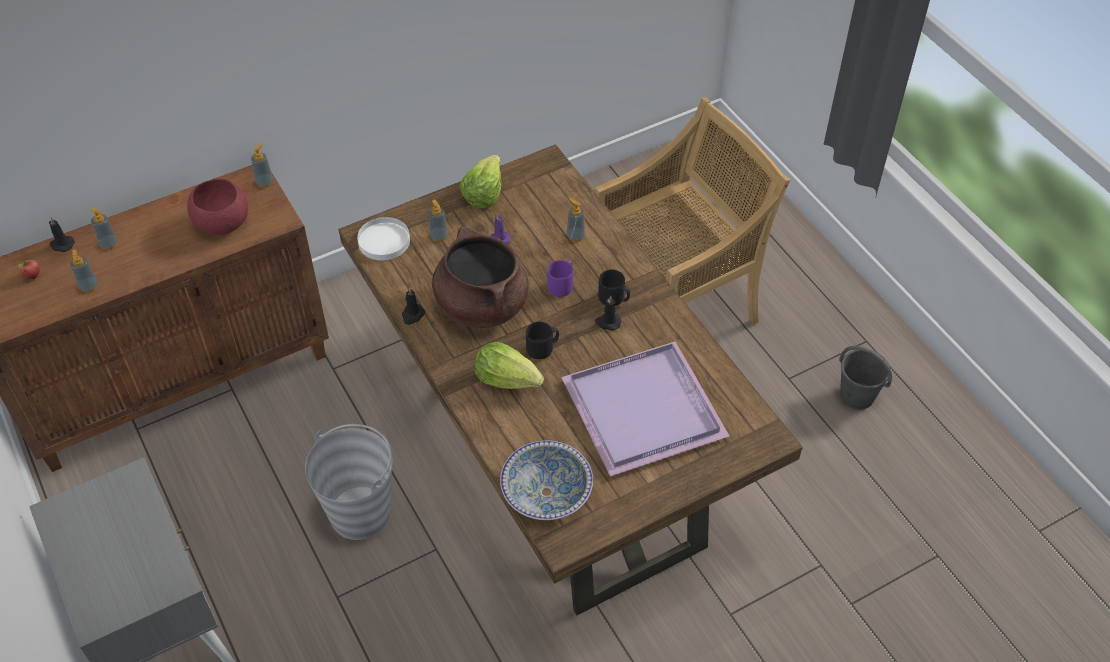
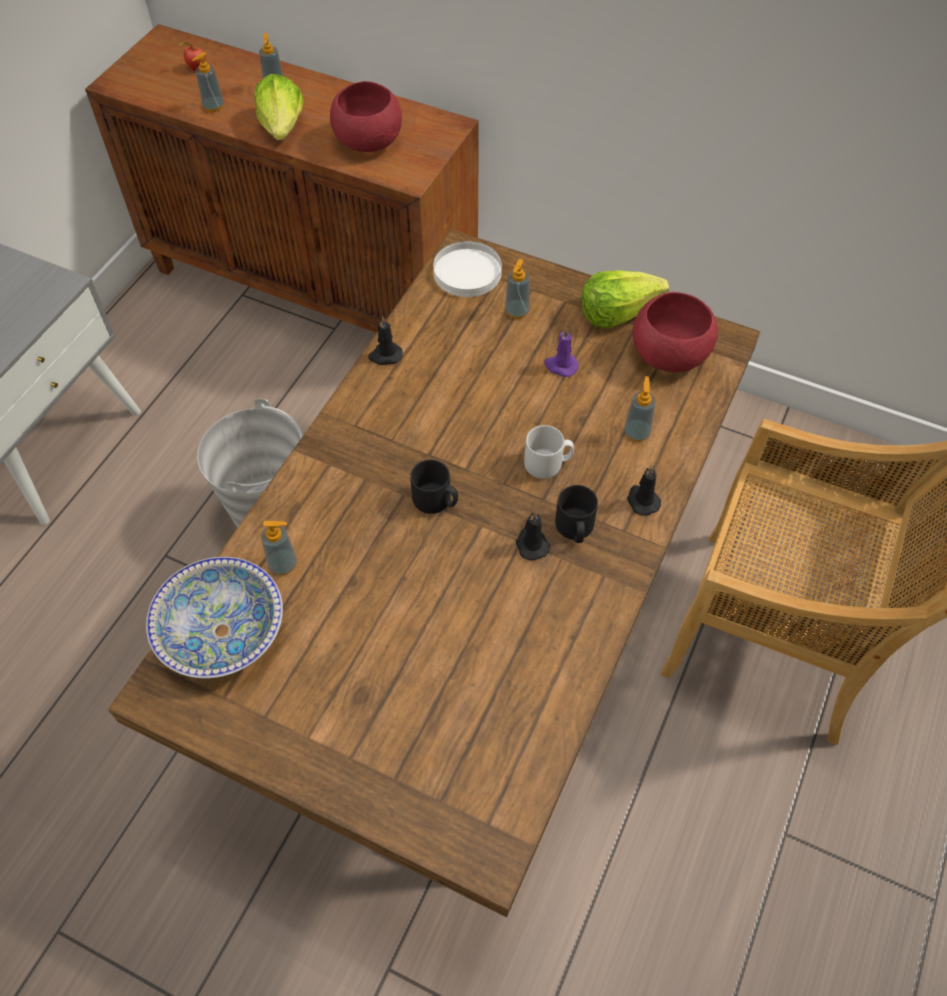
camera: 55 degrees right, 5 degrees up
(62, 245) = (248, 62): black candle -> black candle (642, 500)
(264, 182) = (449, 137): soap dispenser -> soap dispenser (283, 564)
(481, 305) = (451, 406): brown cooking pot -> none
(507, 378) = (363, 493): lettuce -> lettuce (282, 126)
(535, 190) = (668, 354): none -> red bowl
(562, 285) = (548, 464): purple mug -> grey mug
(647, 411) = (424, 669): purple tray -> none
(857, 396) = (835, 942): grey bucket -> none

